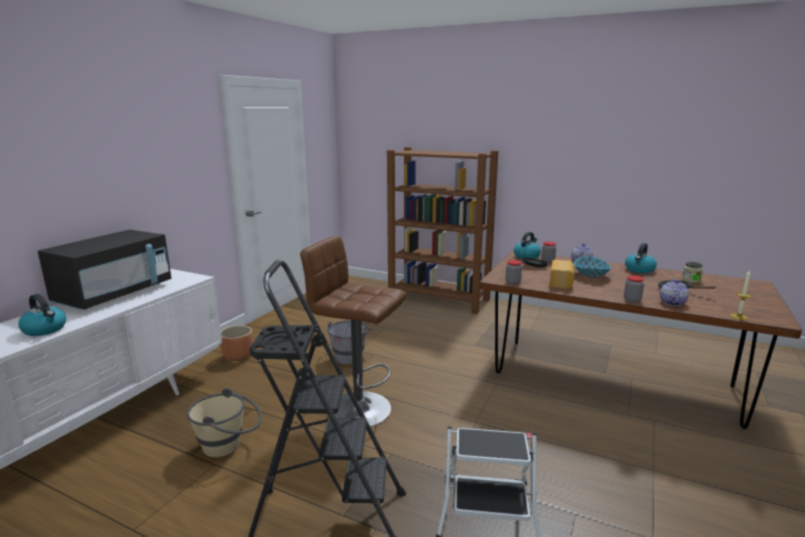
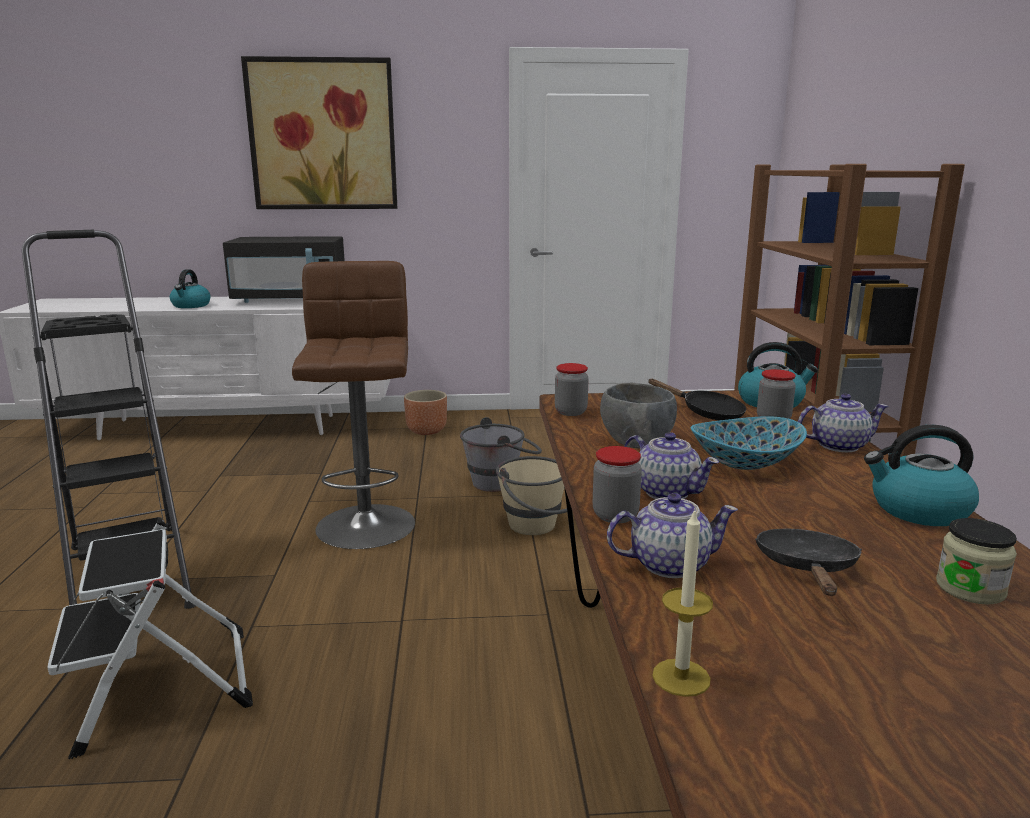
camera: 60 degrees right, 0 degrees up
(103, 144) = (322, 135): none -> picture
(229, 445) = (243, 485): beige bucket -> beige bucket (538, 528)
(561, 282) = (636, 444): bread -> grey bowl
(613, 290) = (666, 492): none -> teapot

